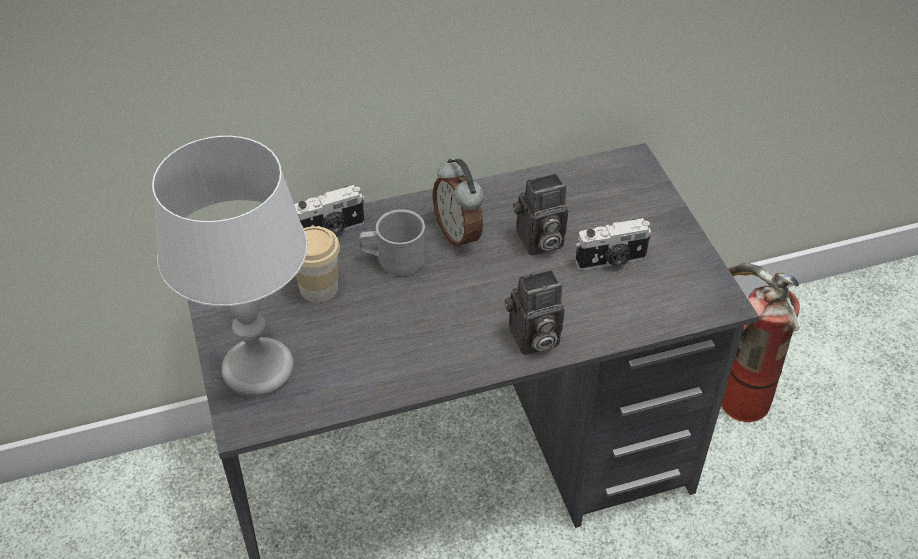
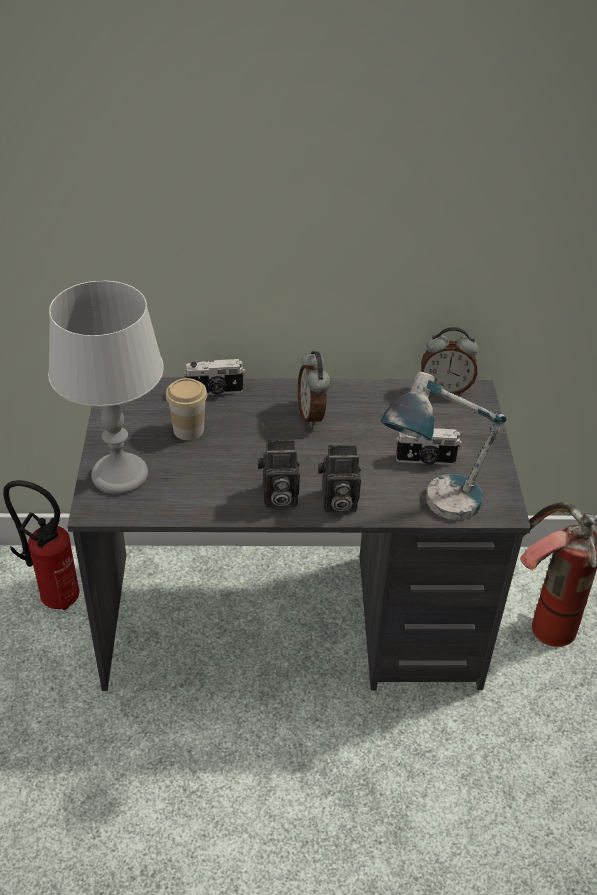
camera: 15 degrees right, 5 degrees down
(165, 512) = (56, 596): none -> fire extinguisher
(393, 259) = (253, 422): grey mug -> none
(538, 242) = (372, 434): camera -> camera (278, 498)
(598, 166) = (445, 389): none -> alarm clock
(643, 319) = (432, 508): none -> table lamp

